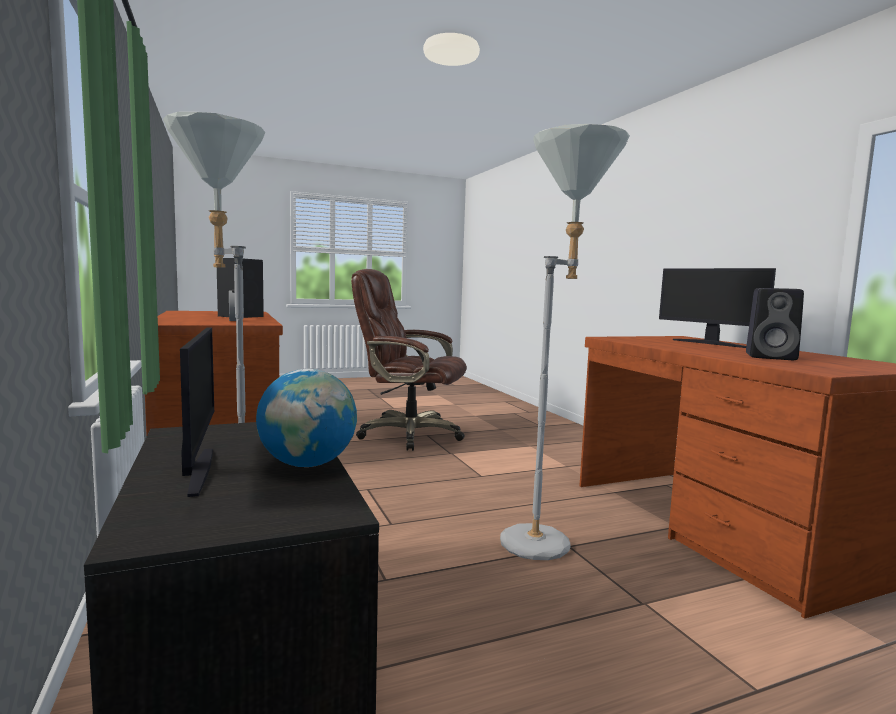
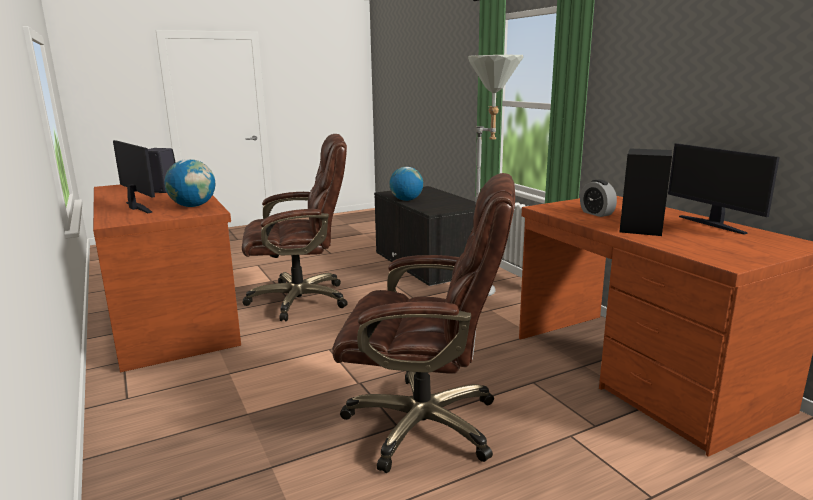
camera: 175 degrees right, 10 degrees up
(196, 471) = (438, 197): monitor -> monitor (713, 224)
(549, 543) = (299, 299): grey floor lamp -> brown office chair
(643, 341) = (193, 206): none -> globe

